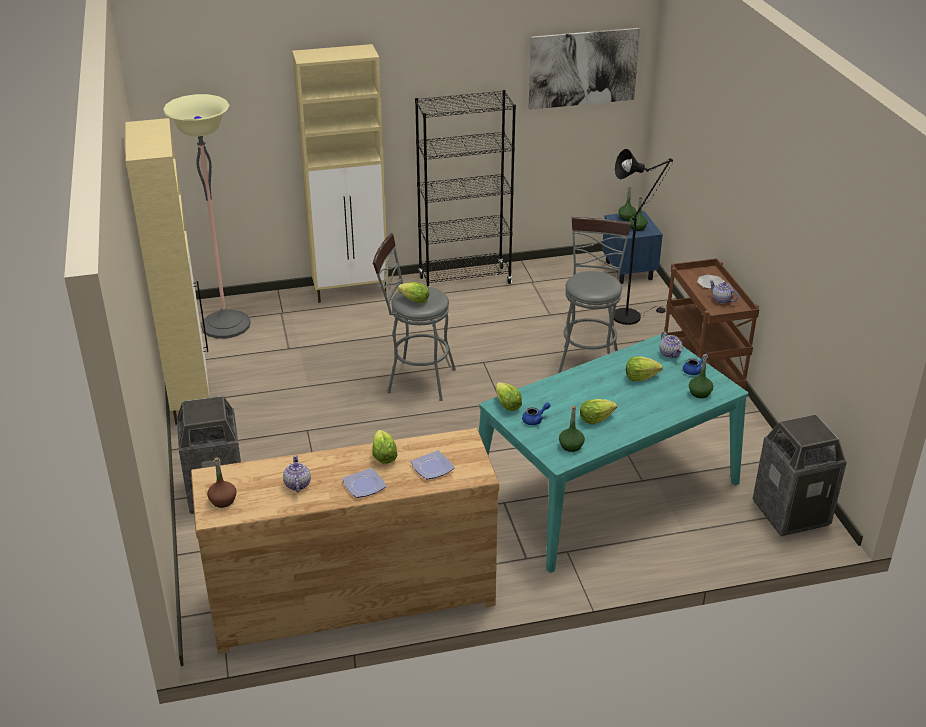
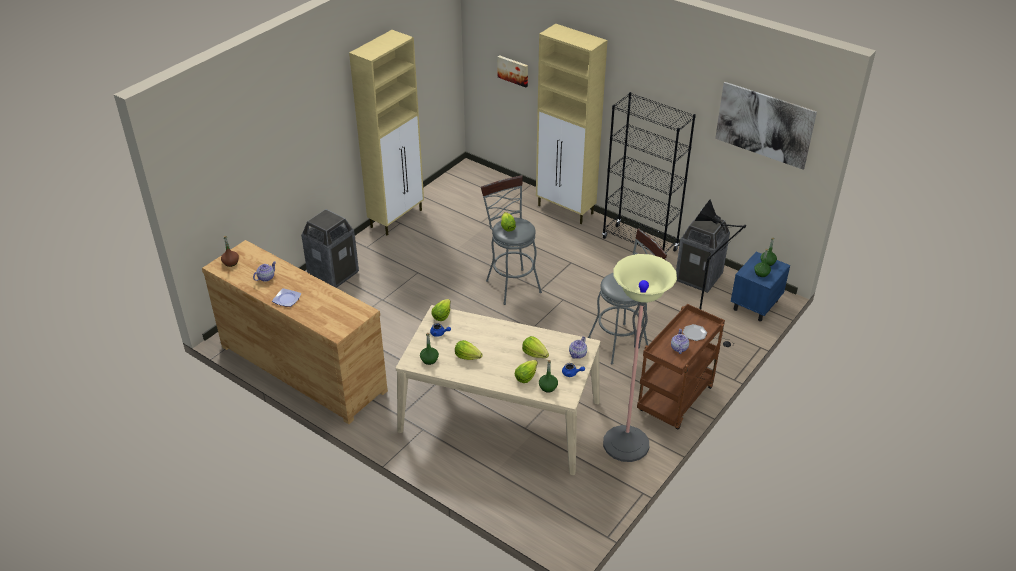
camera: 50 degrees right, 5 degrees up
(226, 325) = (474, 189): floor lamp -> floor lamp (626, 444)
(229, 143) = (513, 70): none -> picture
(383, 456) = (318, 292): lettuce -> lettuce (526, 377)
(432, 467) = (326, 313): plate -> none
(606, 488) = (500, 416): turquoise dining table -> beige dining table
(791, 513) = (570, 515): trash can -> trash can (699, 277)

